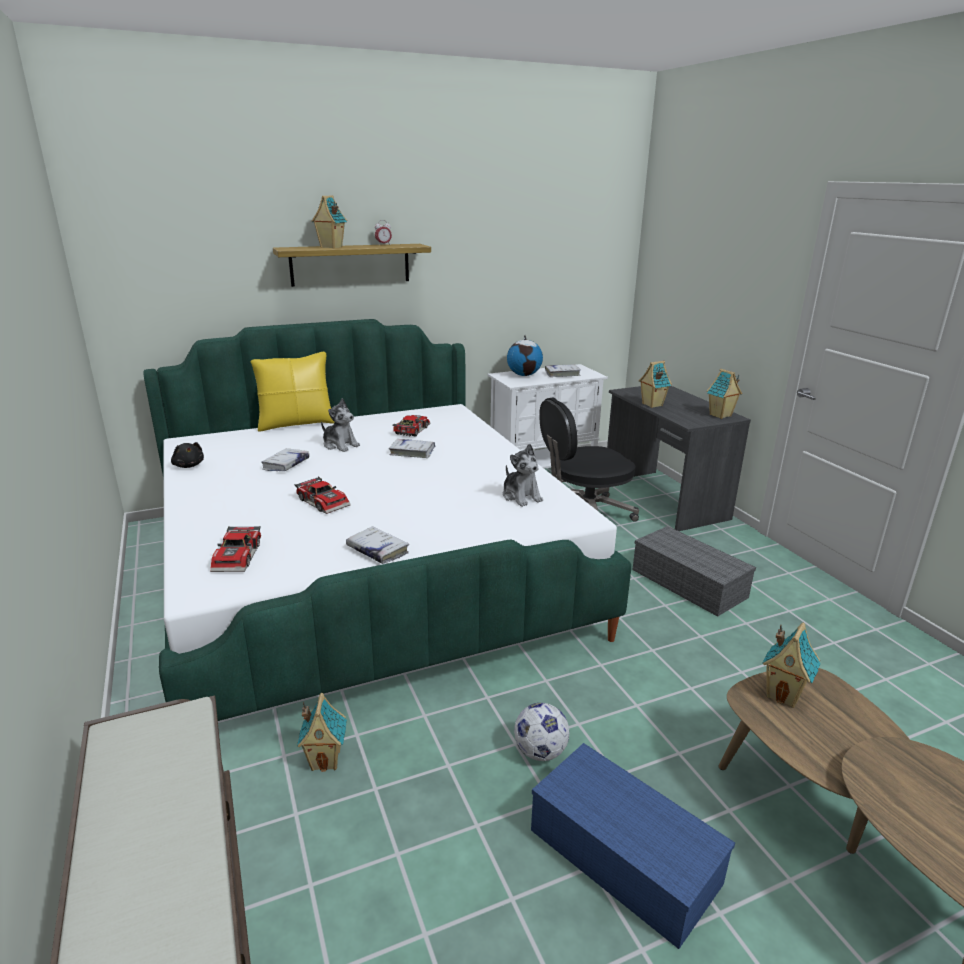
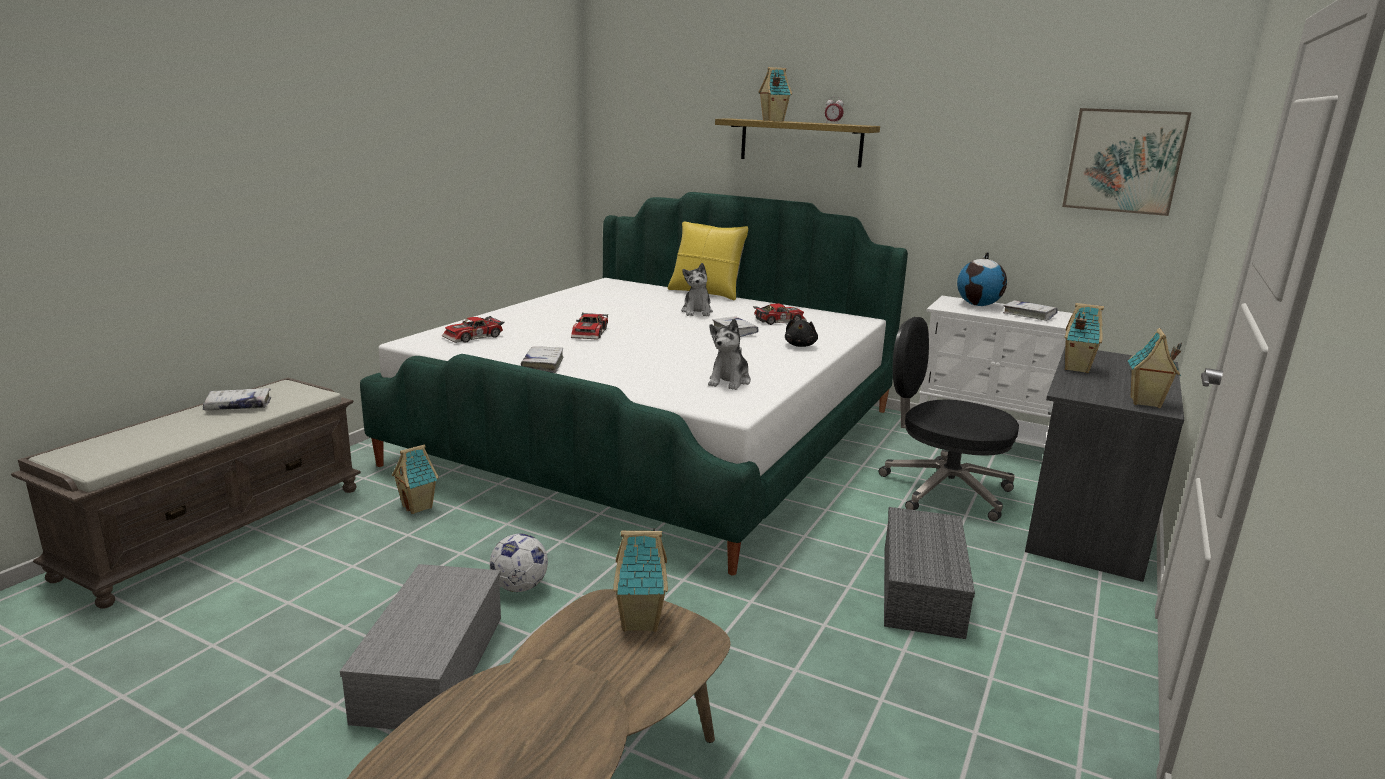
camera: 50 degrees right, 5 degrees down
(189, 465) = (576, 292): black plush toy -> black plush toy (800, 345)
(286, 465) = (629, 310): white book -> white book (238, 406)
(587, 255) = (1124, 161): none -> picture
(620, 855) = (430, 664): blue storage box -> grey storage box

